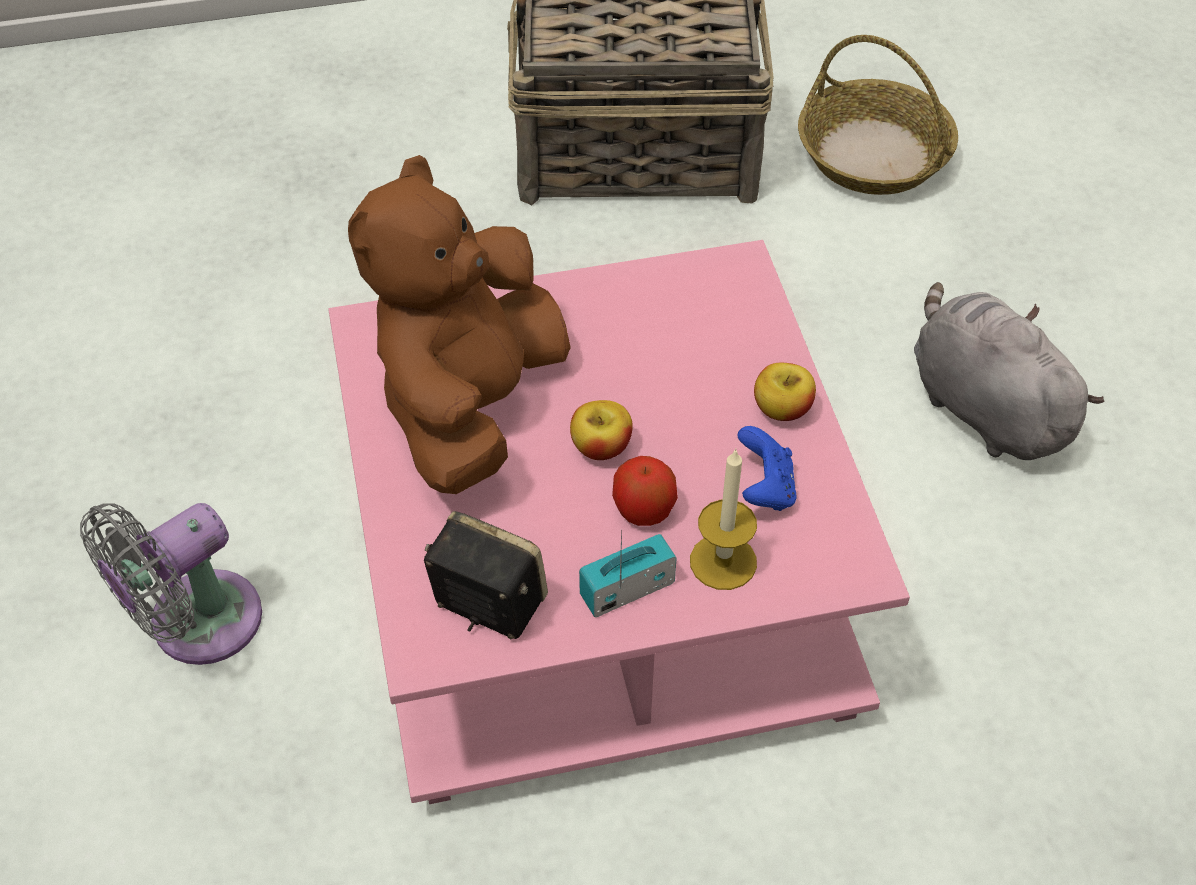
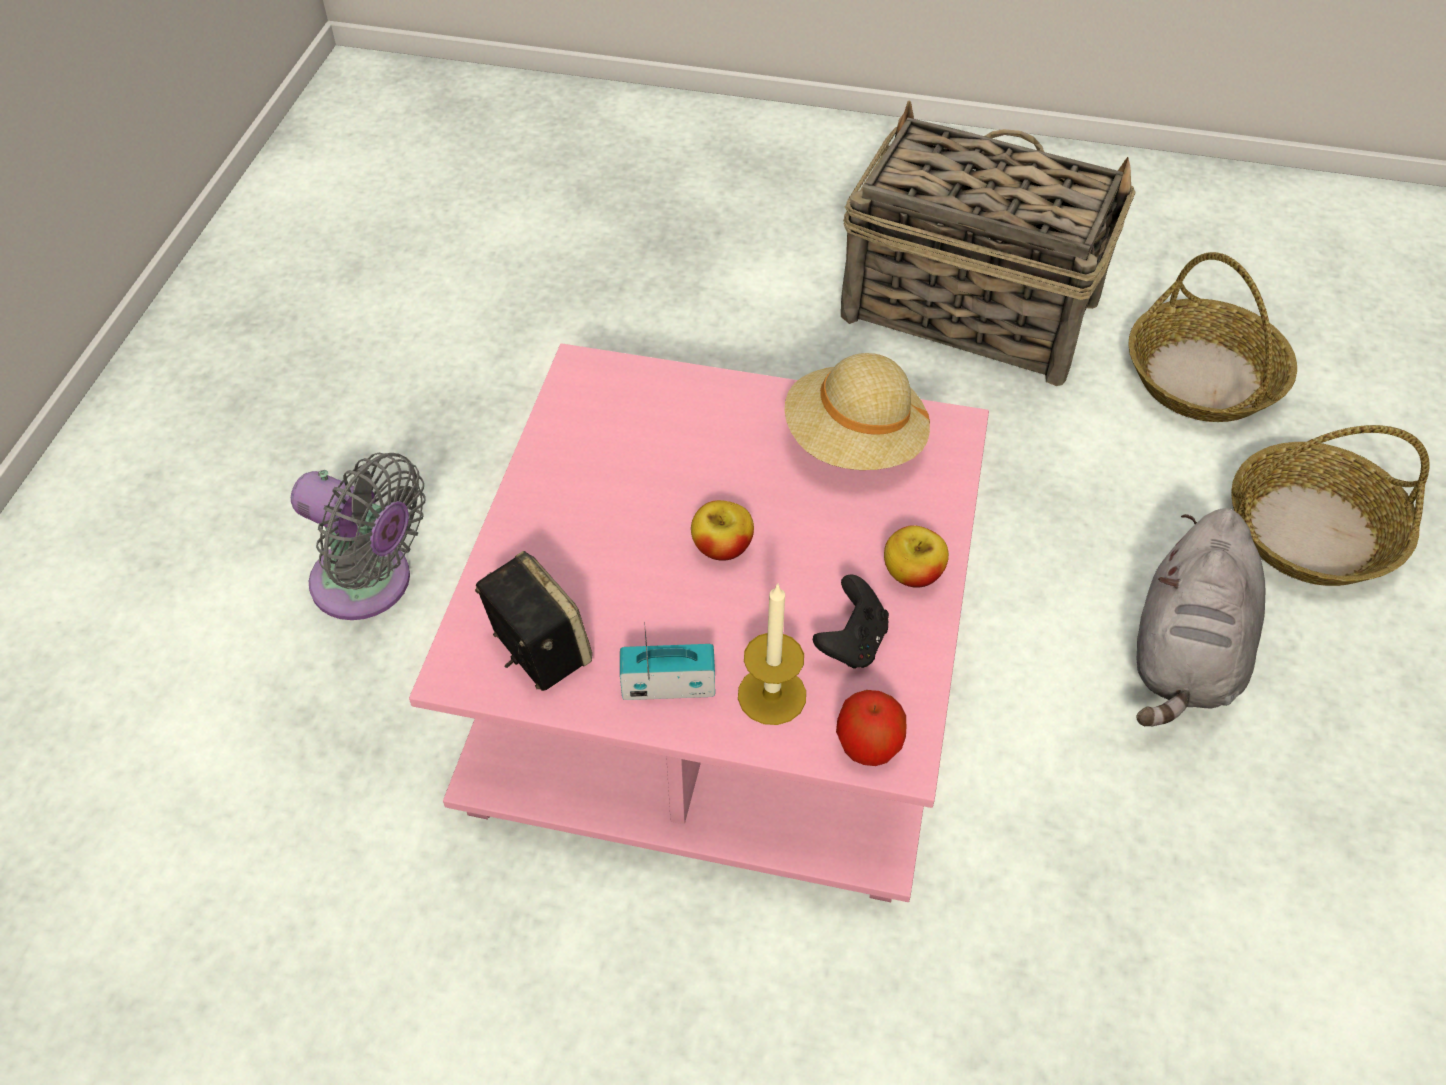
camera: 25 degrees right, 0 degrees up
(195, 625) = (370, 584): grey fan -> grey fan turned 135 degrees counterclockwise
(470, 405) = (629, 468): brown plush toy -> none
(643, 510) = (726, 619): apple -> apple (868, 746)
(663, 309) = (854, 442): none -> beige hat
(765, 489) = (852, 642): blue game controller -> black game controller
(984, 407) = (1186, 656): grey plush toy -> grey plush toy turned 150 degrees counterclockwise
(1029, 263) = (1310, 532): none -> basket

